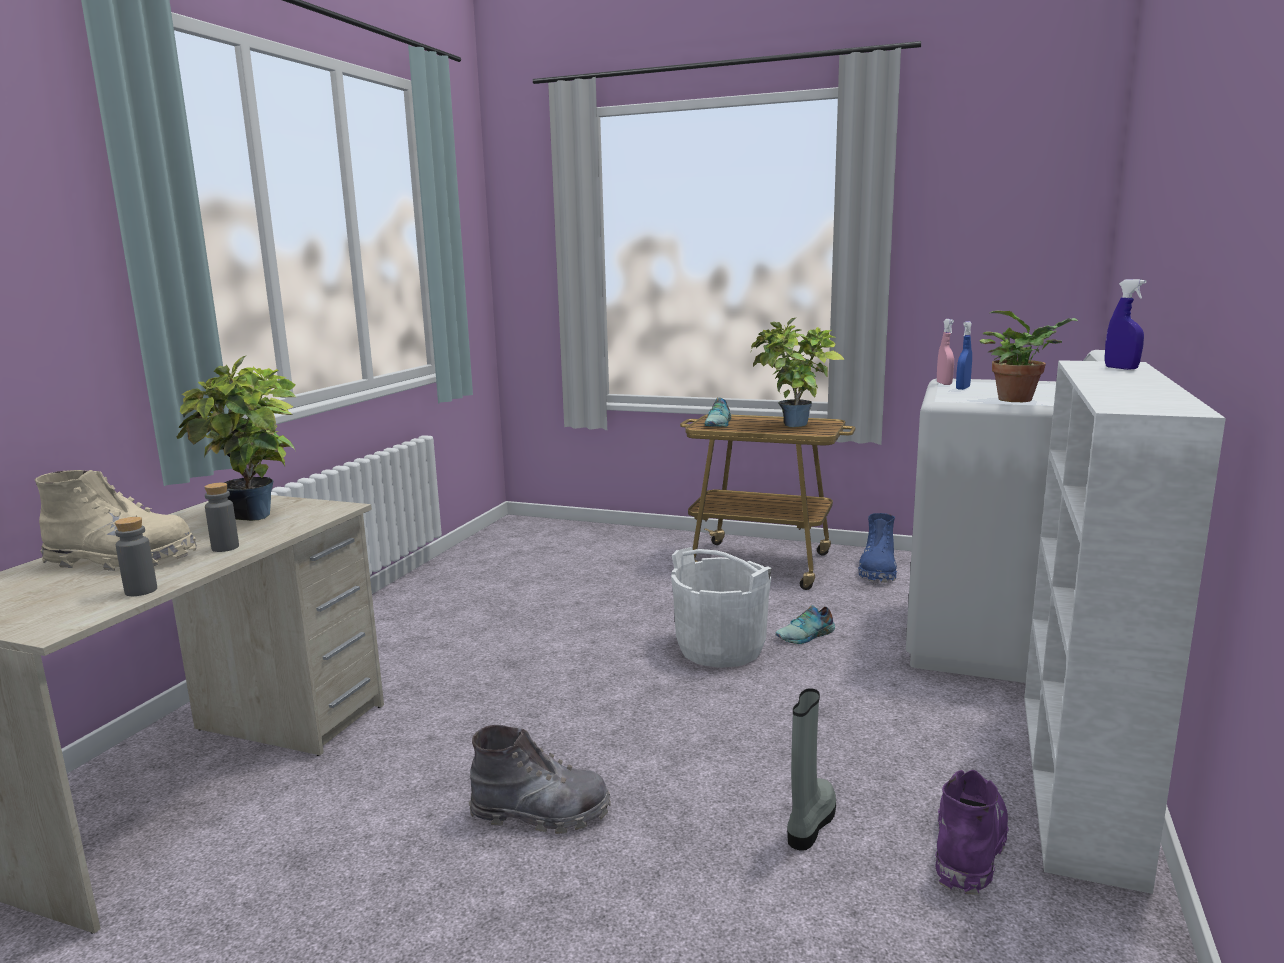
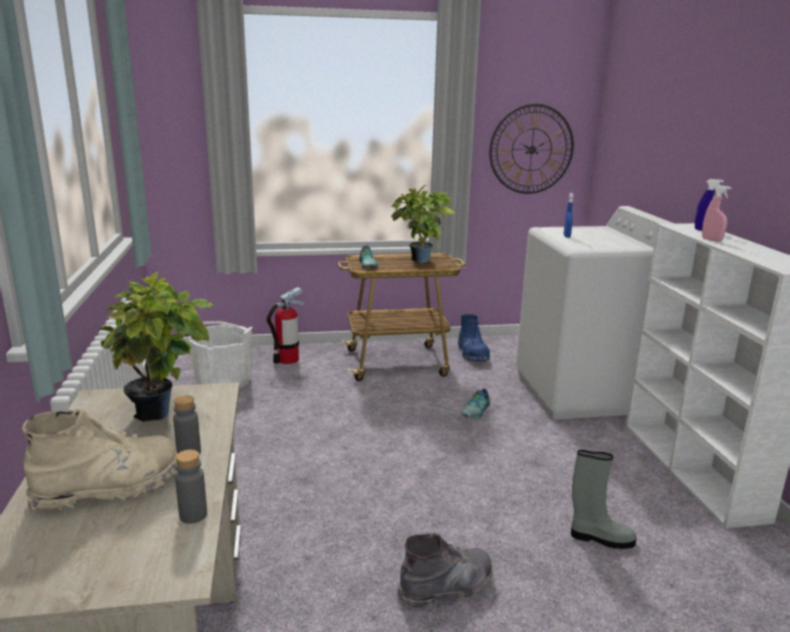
camera: 30 degrees left, 5 degrees up
(630, 543) = (287, 359): none -> fire extinguisher
(721, 649) = (435, 432): white bucket -> white bucket (224, 381)
(810, 822) = (600, 538): grey boot -> grey boot turned 105 degrees clockwise
(944, 384) = (549, 232): pink spray bottle -> pink spray bottle (711, 240)
(968, 847) = (683, 526): purple boot -> none
(996, 273) = (531, 149): none -> wall clock
(1020, 399) = (614, 244): potted plant -> none

